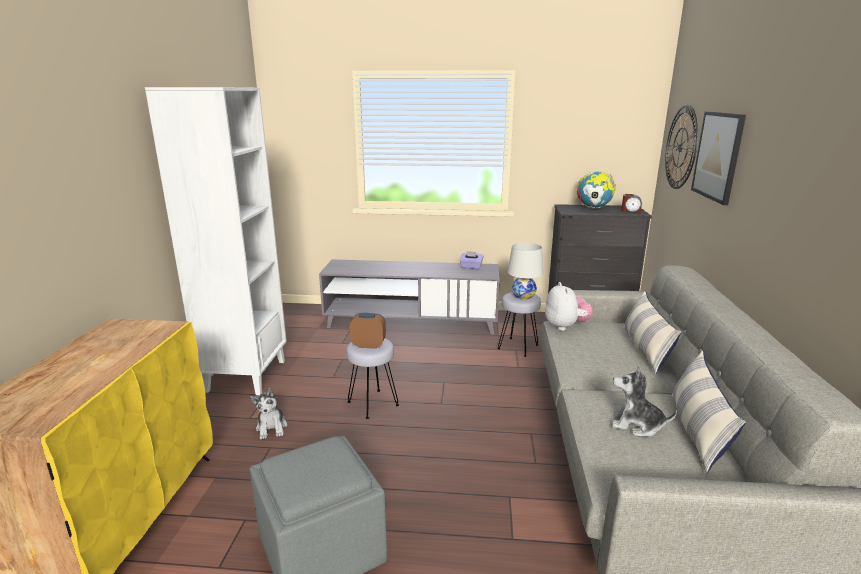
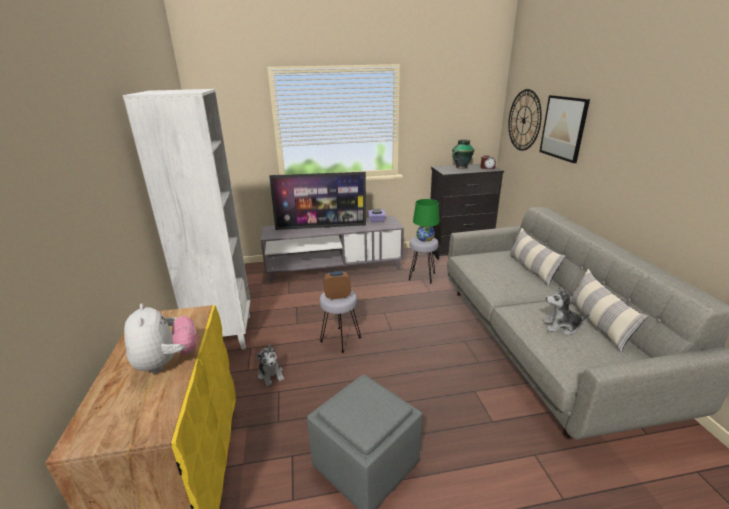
camera: 15 degrees left, 5 degrees up
(398, 267) = (321, 227): none -> television
(523, 295) = (425, 238): white table lamp -> green table lamp
(565, 326) = (469, 259): plush toy -> plush toy (167, 362)
(593, 208) = (461, 167): globe -> vase

